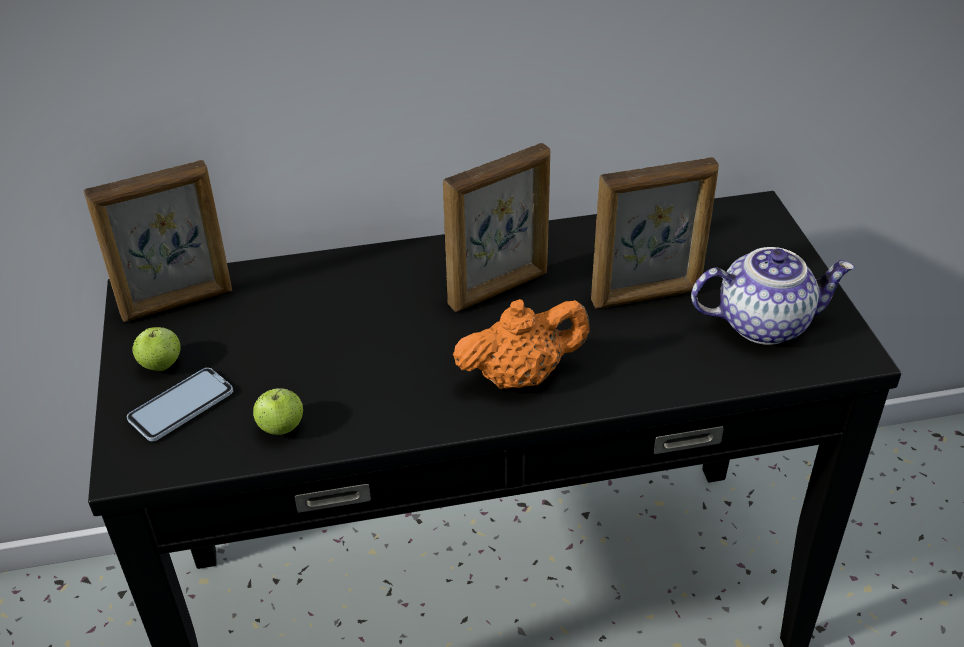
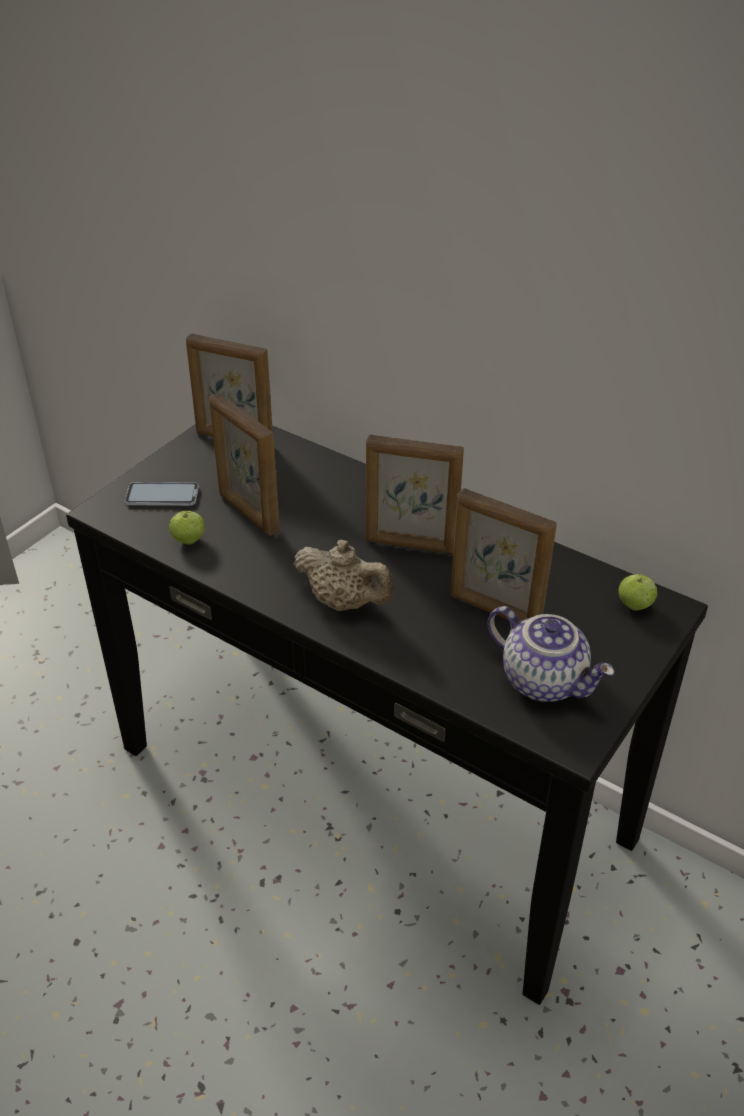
camera: 45 degrees right, 0 degrees up
(161, 365) = (182, 468): apple -> apple (634, 605)
(304, 362) = (248, 513): none -> picture frame
(521, 376) = (345, 602): orange teapot -> beige teapot

